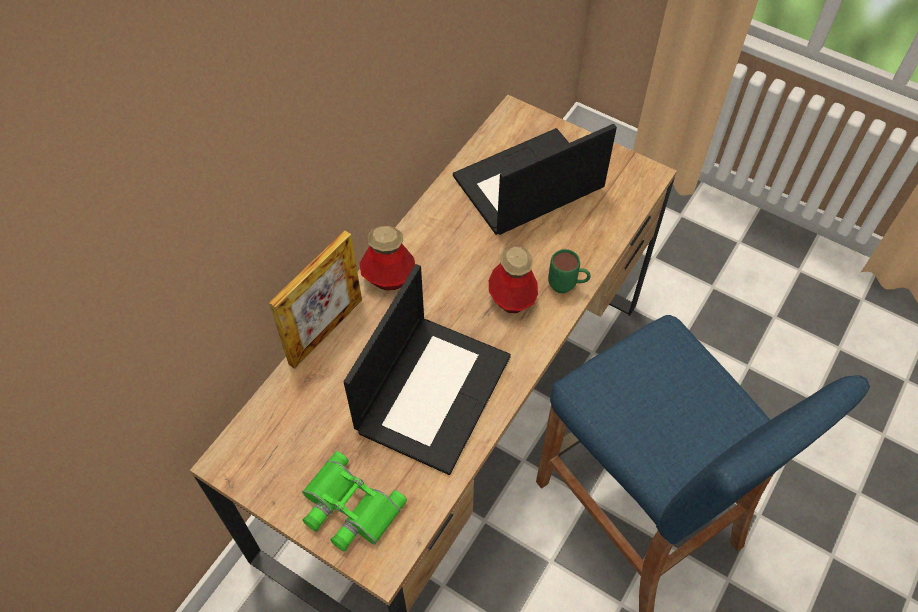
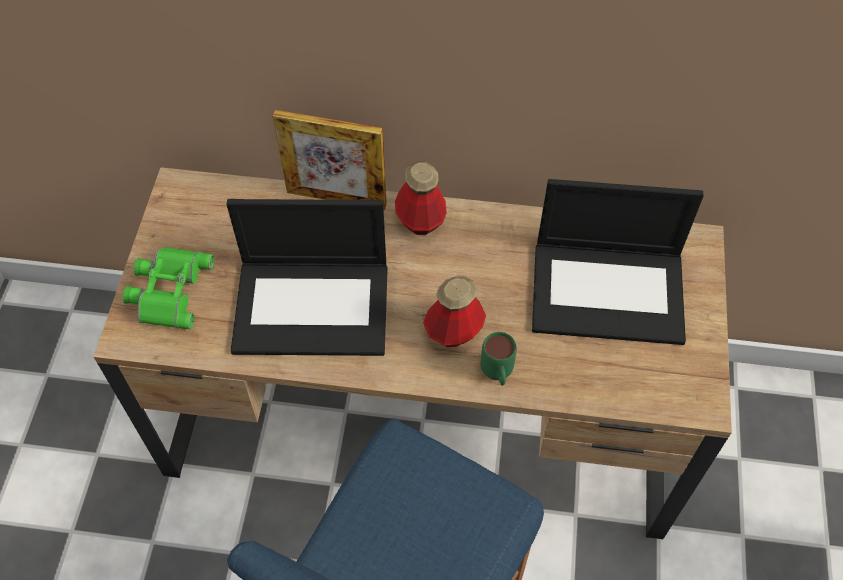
camera: 65 degrees right, 0 degrees up
(527, 184) = (609, 291): laptop -> laptop turned 150 degrees clockwise

